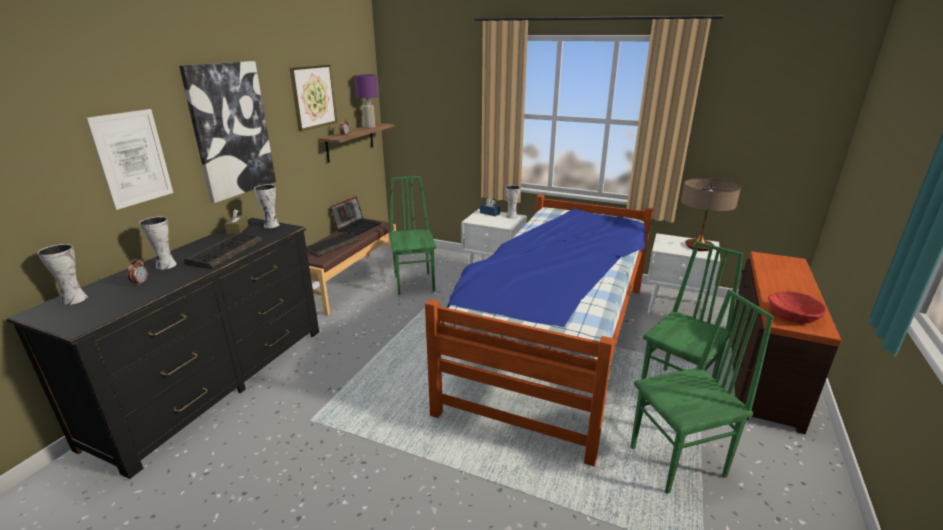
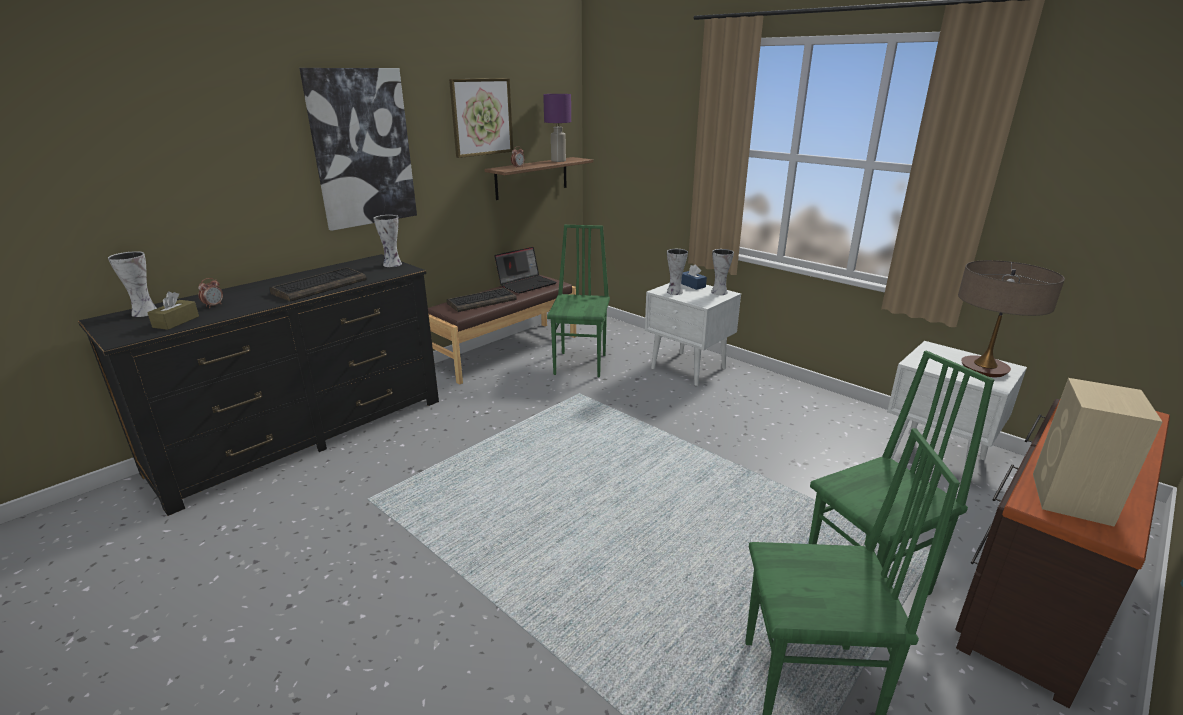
camera: 20 degrees right, 0 degrees up
(132, 158) = (234, 169): picture -> none
(165, 266) = (252, 292): vase -> vase (674, 292)
(237, 229) = (355, 264): brown tissue box -> brown tissue box (176, 322)
(553, 341) = (719, 469): bed -> none
(793, 315) = (1071, 499): red bowl -> beige speaker

